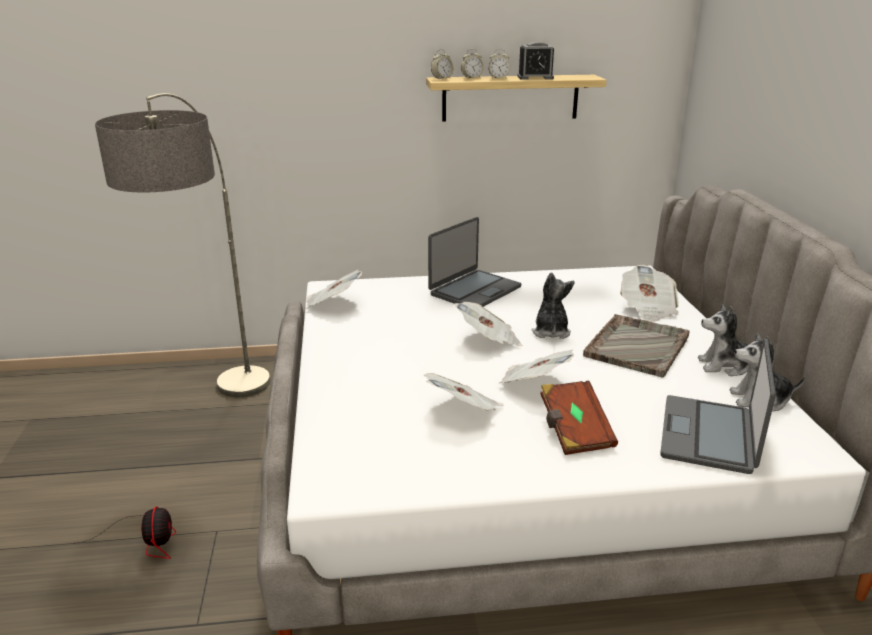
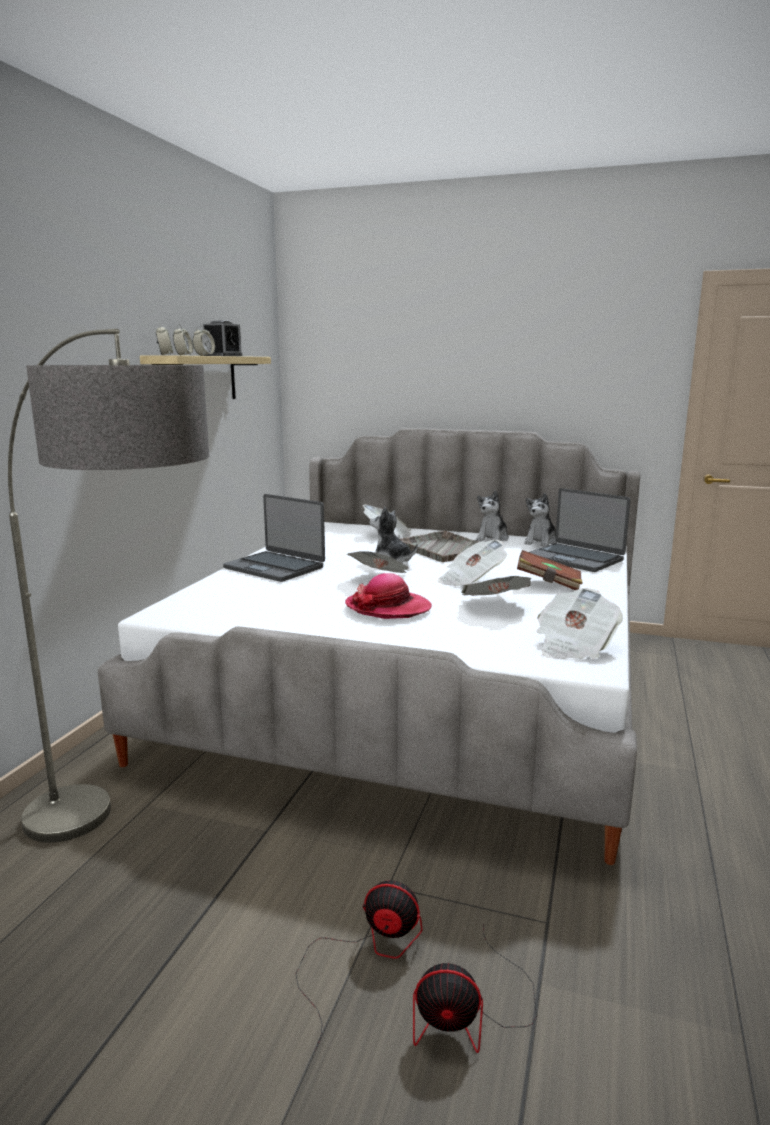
camera: 65 degrees left, 10 degrees down
(102, 601) = (470, 1014): none -> fan
(332, 303) = (207, 618): newspaper -> newspaper (573, 646)
(411, 361) = (388, 608): none -> hat
(474, 291) = (275, 567): laptop -> laptop turned 150 degrees clockwise

